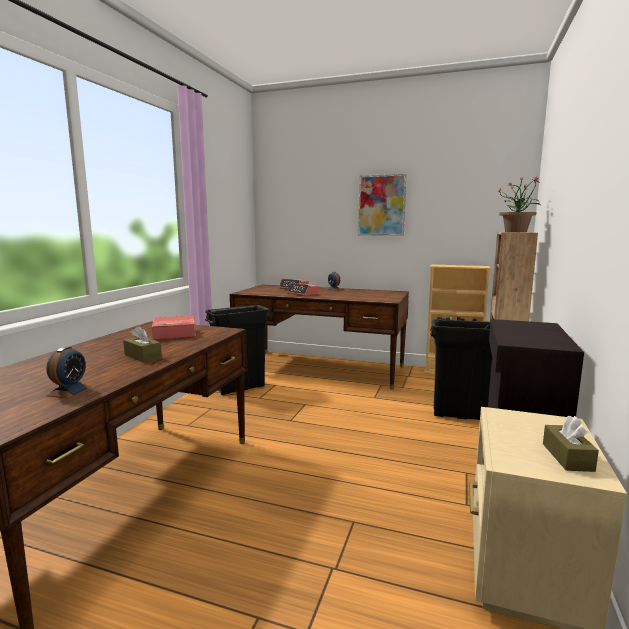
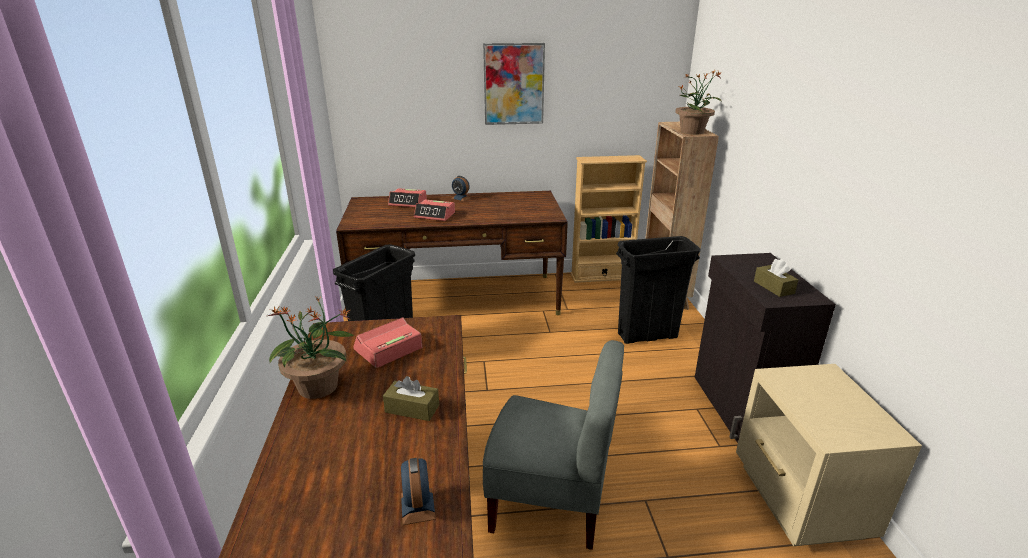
camera: 25 degrees left, 15 degrees up
(108, 341) = (319, 387): none -> potted plant
(269, 499) = (550, 503): none -> grey chair
(567, 457) = (862, 417): brown tissue box -> brown tissue box (773, 287)

